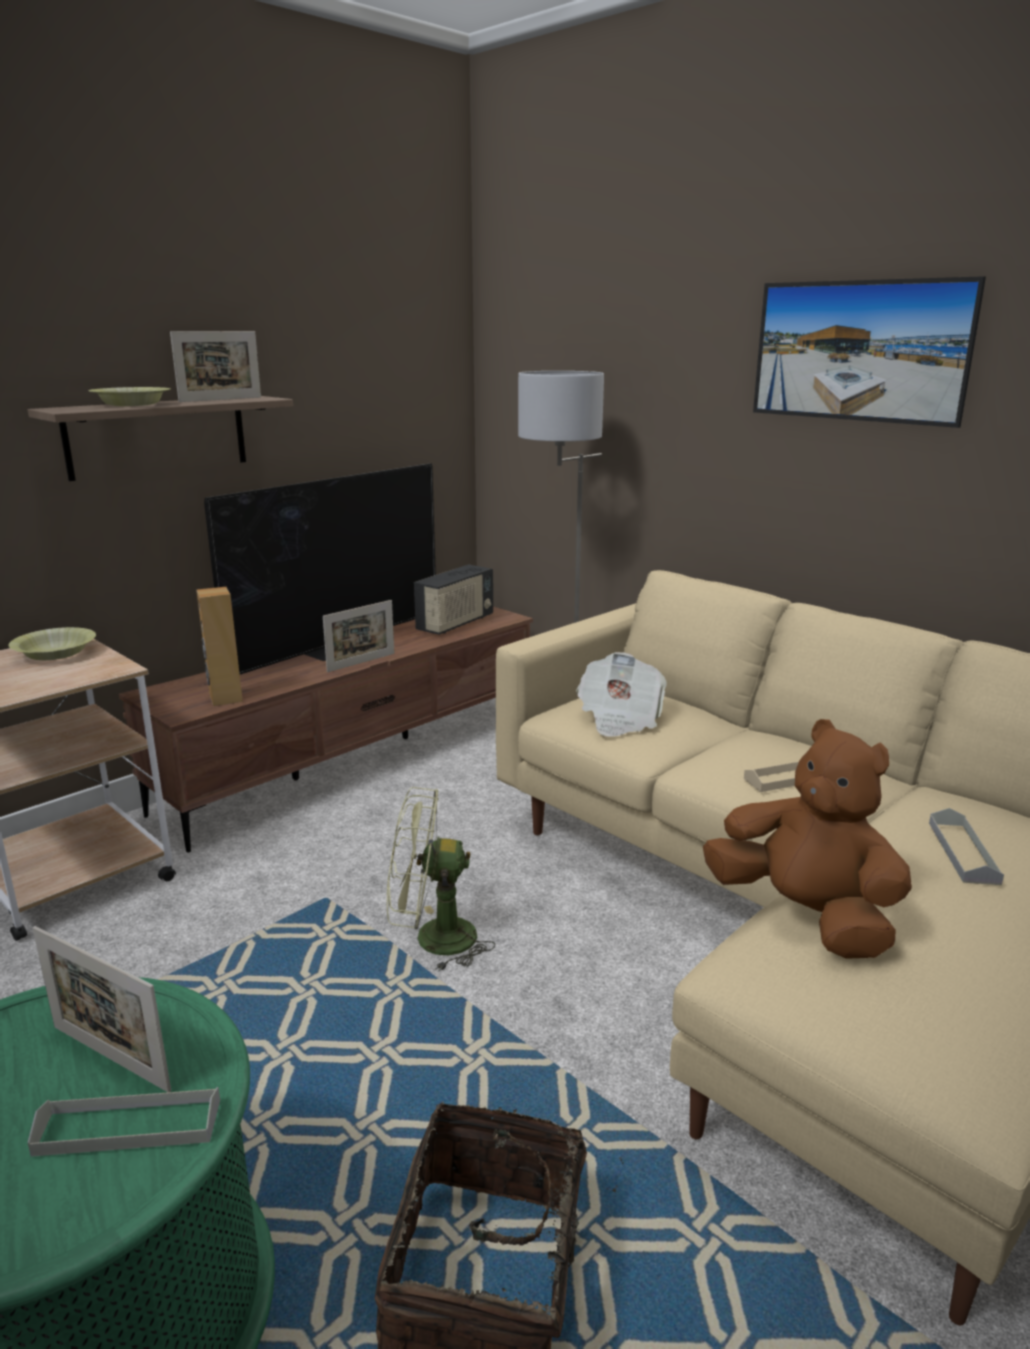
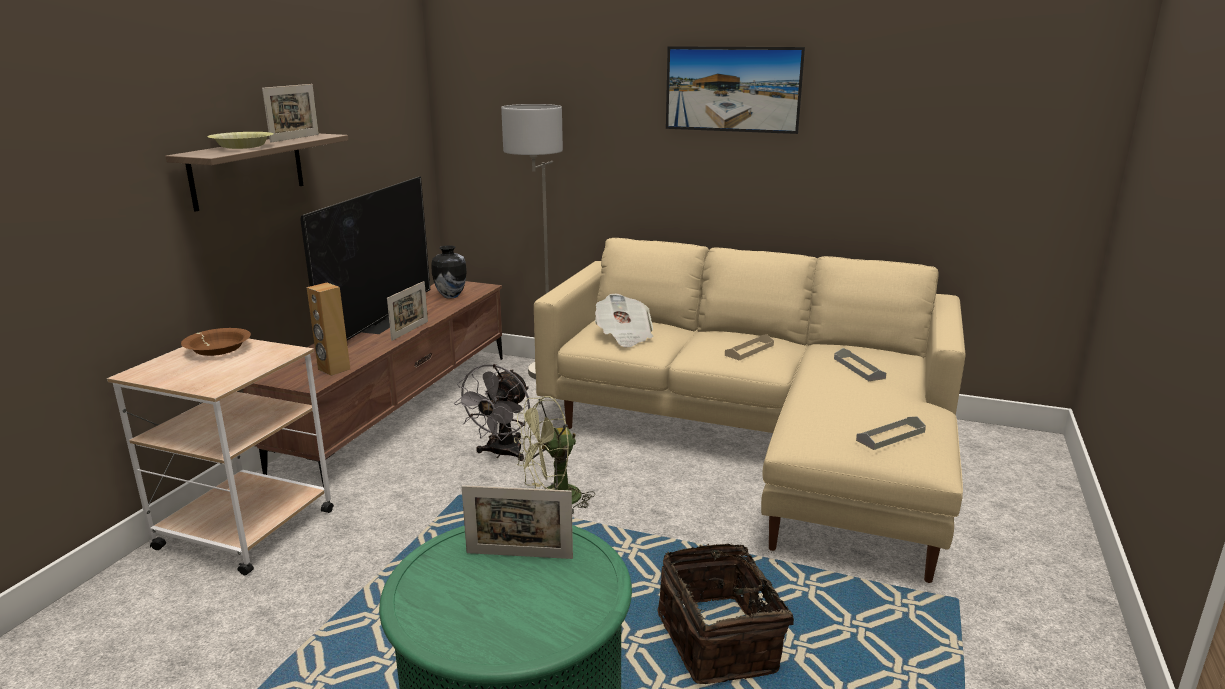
camera: 25 degrees left, 0 degrees up
(55, 653) = (218, 349): yellow bowl -> brown bowl
(128, 1127) = (570, 576): grey tray -> grey tray (890, 436)
(423, 851) = (501, 454): none -> grey fan
(456, 624) = (450, 296): radio -> vase
(804, 916) = (809, 411): brown plush toy -> none

